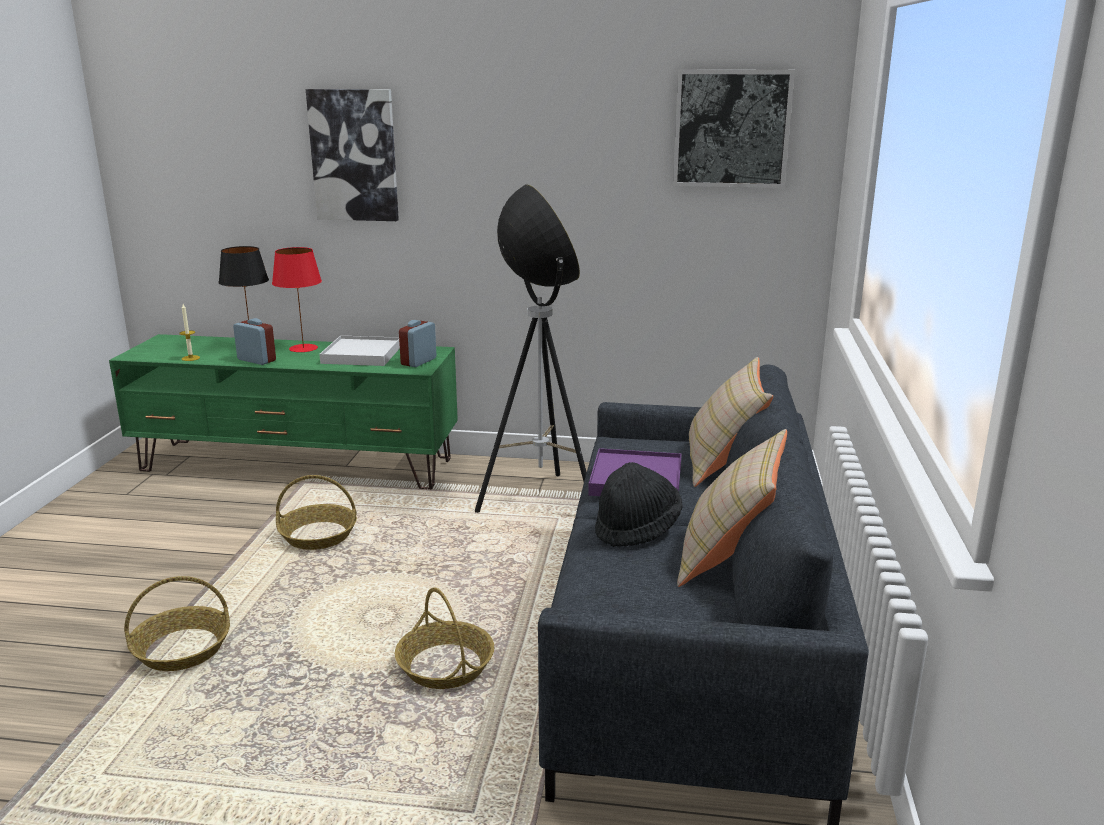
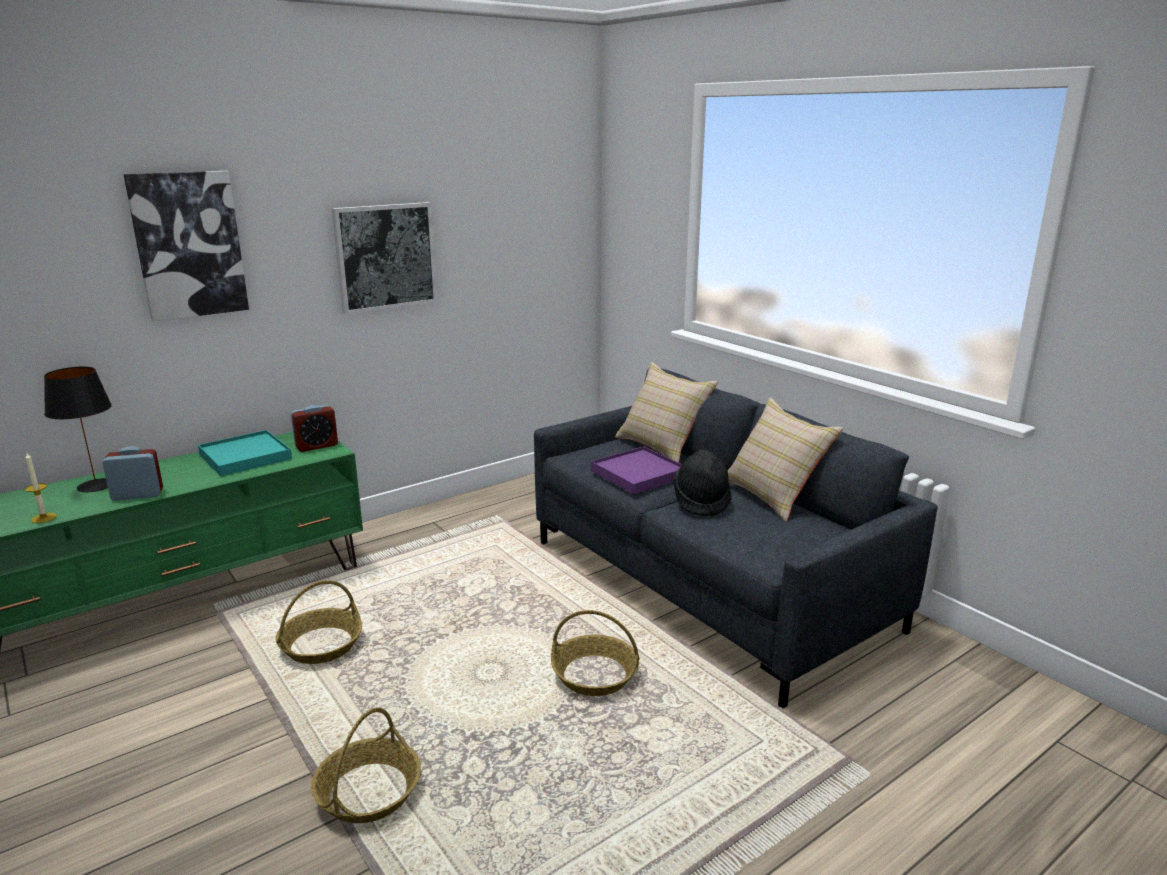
camera: 45 degrees left, 0 degrees up
(304, 348) = (165, 469): red table lamp -> none
(361, 355) = (245, 457): white tray -> turquoise tray
(418, 361) = (316, 446): alarm clock -> alarm clock turned 105 degrees counterclockwise
(539, 502) = (461, 540): floor lamp -> none
(731, 128) = (530, 190): picture -> picture (385, 256)

